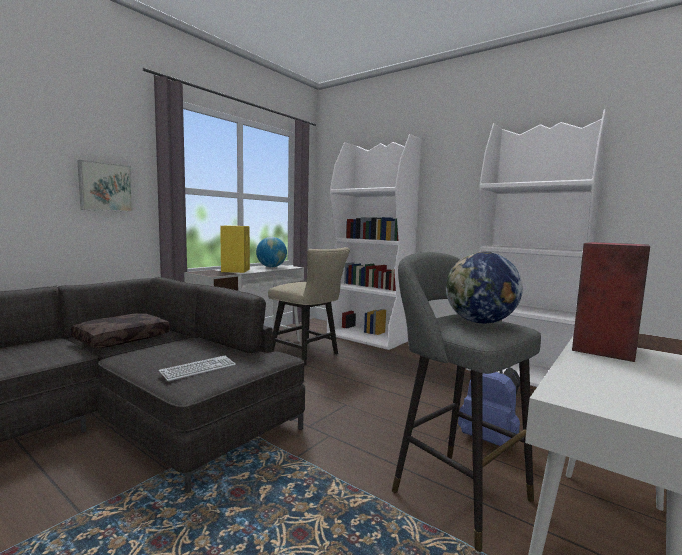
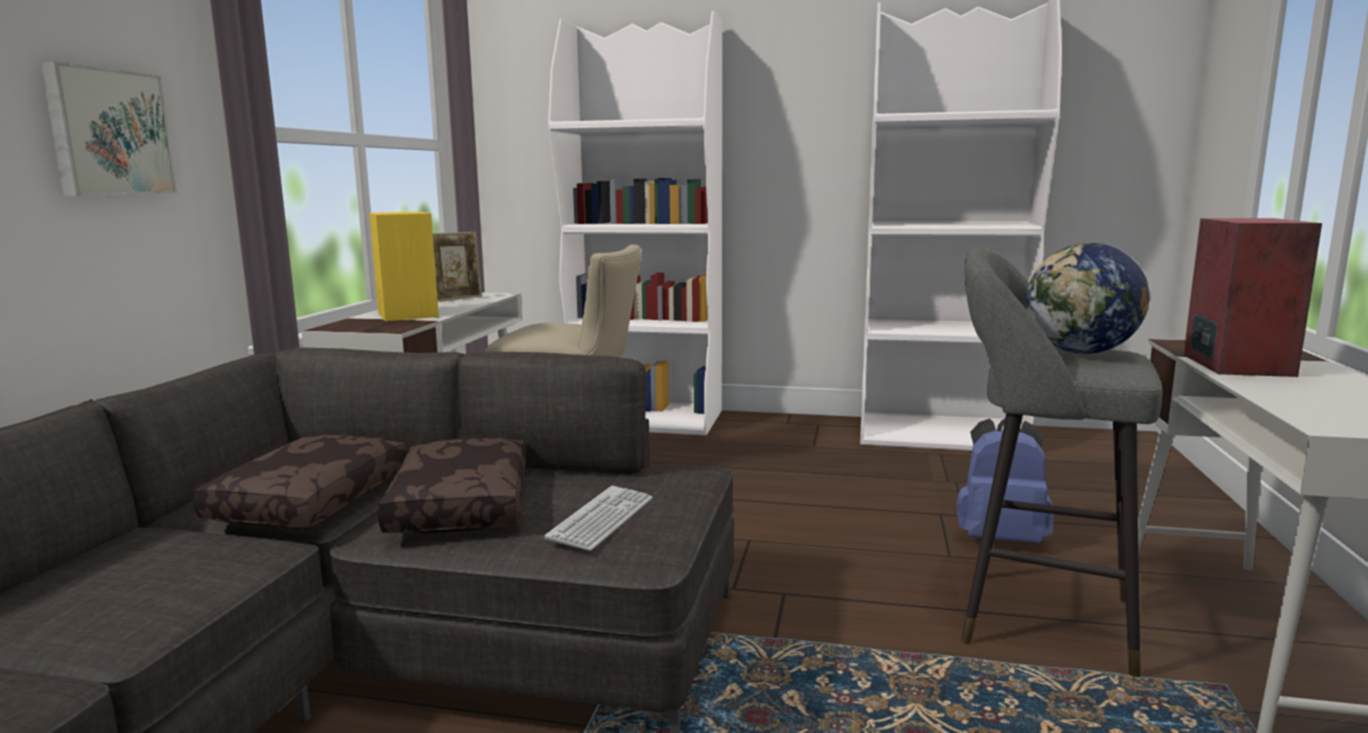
camera: 25 degrees left, 5 degrees up
(163, 351) = (458, 505): none -> brown pillow
(271, 267) = (457, 299): globe -> picture frame

